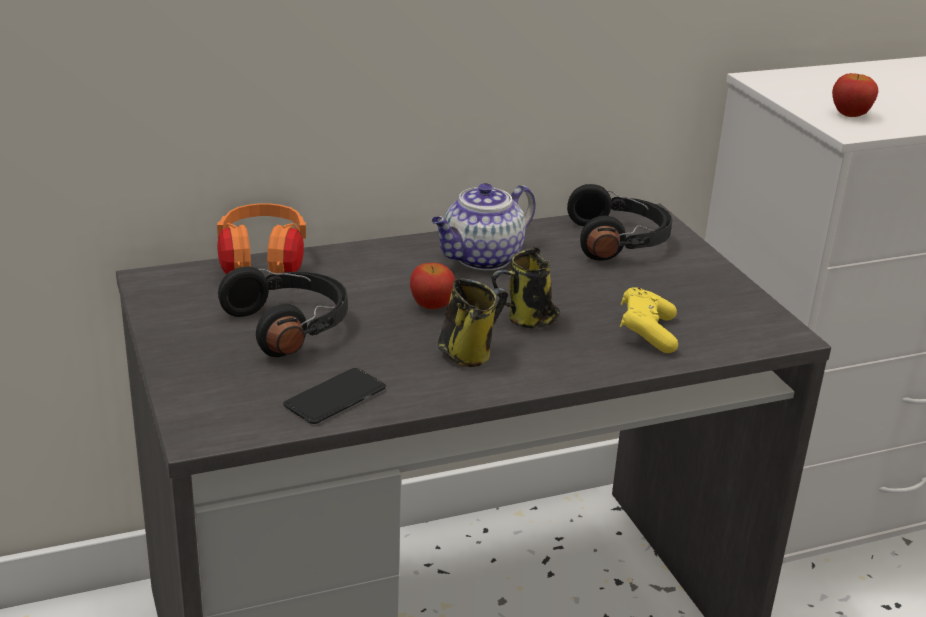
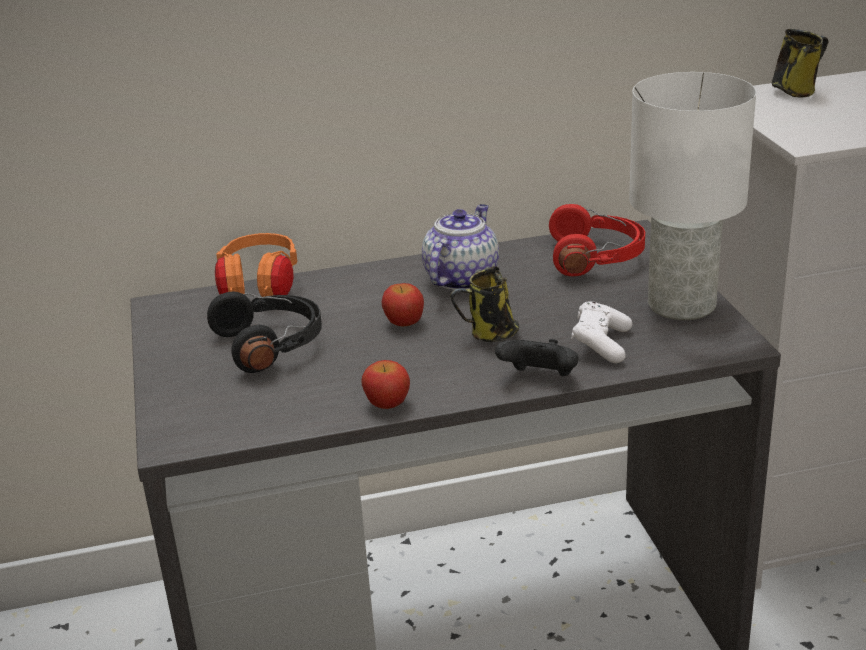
camera: 10 degrees right, 0 degrees up
(335, 397) = (296, 408): phone -> none
(469, 353) = (428, 366): mug -> mug (796, 91)
(481, 259) = (461, 278): teapot -> teapot turned 150 degrees clockwise
(592, 368) = (540, 379): none -> black game controller
(619, 241) = (596, 257): black headphones -> red headphones
(647, 333) = (601, 344): yellow game controller -> white game controller
(717, 292) = (680, 304): none -> white table lamp
(850, 114) = (813, 127): apple -> apple (387, 404)

